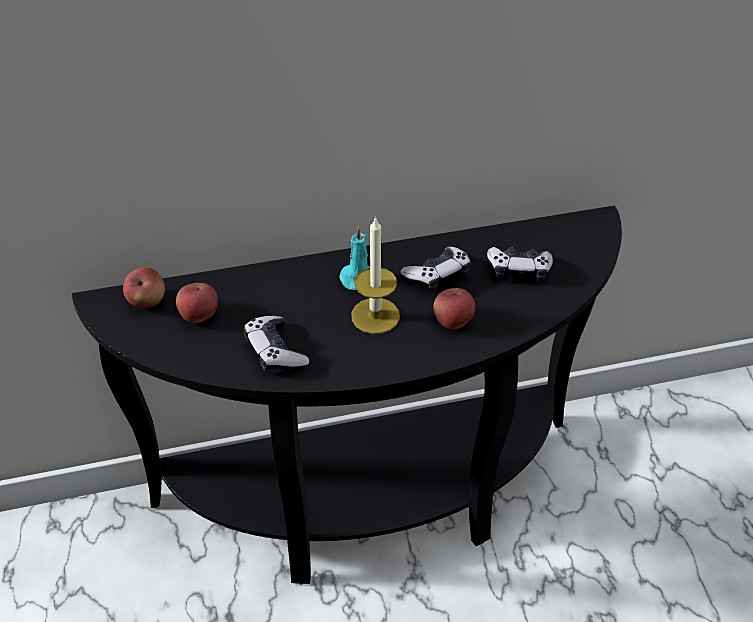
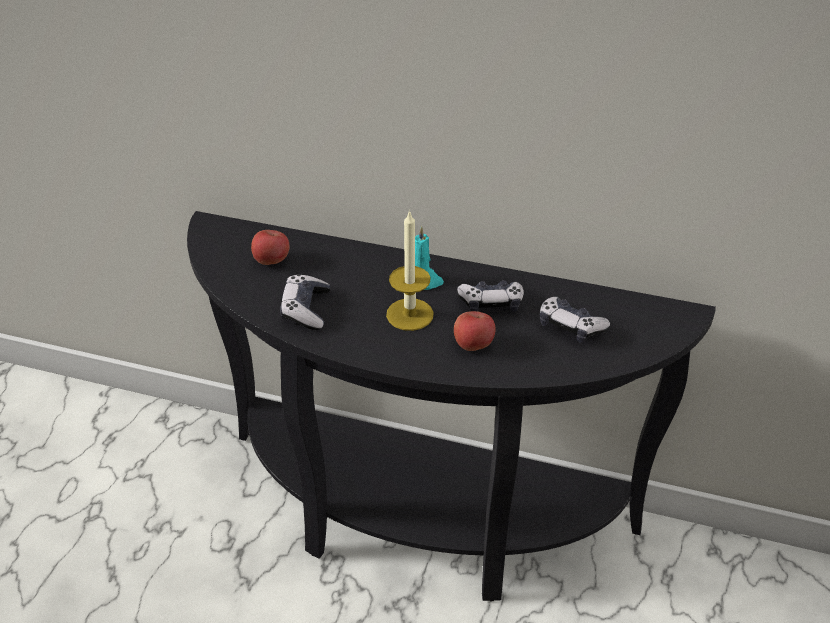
camera: 30 degrees right, 5 degrees down
(147, 301) = (242, 236): apple -> none

